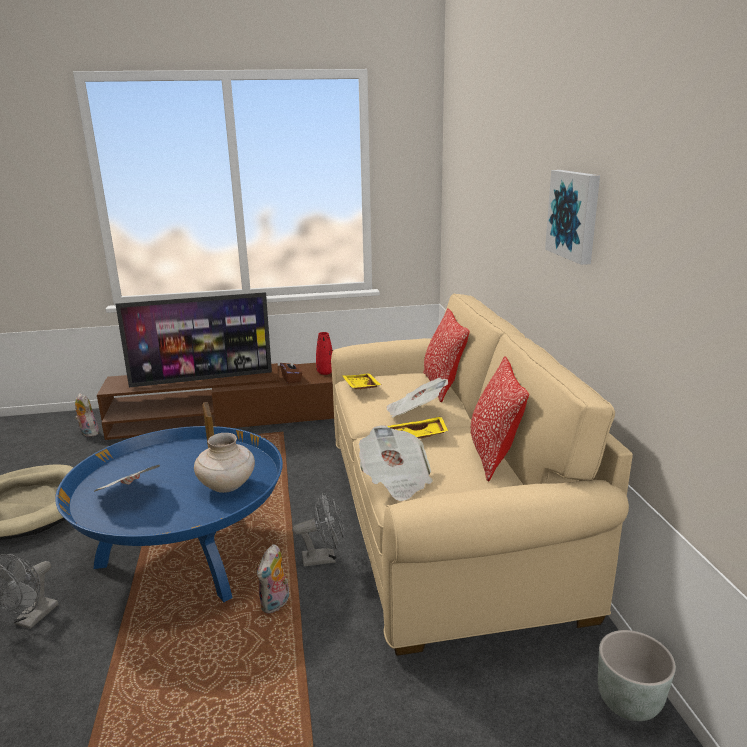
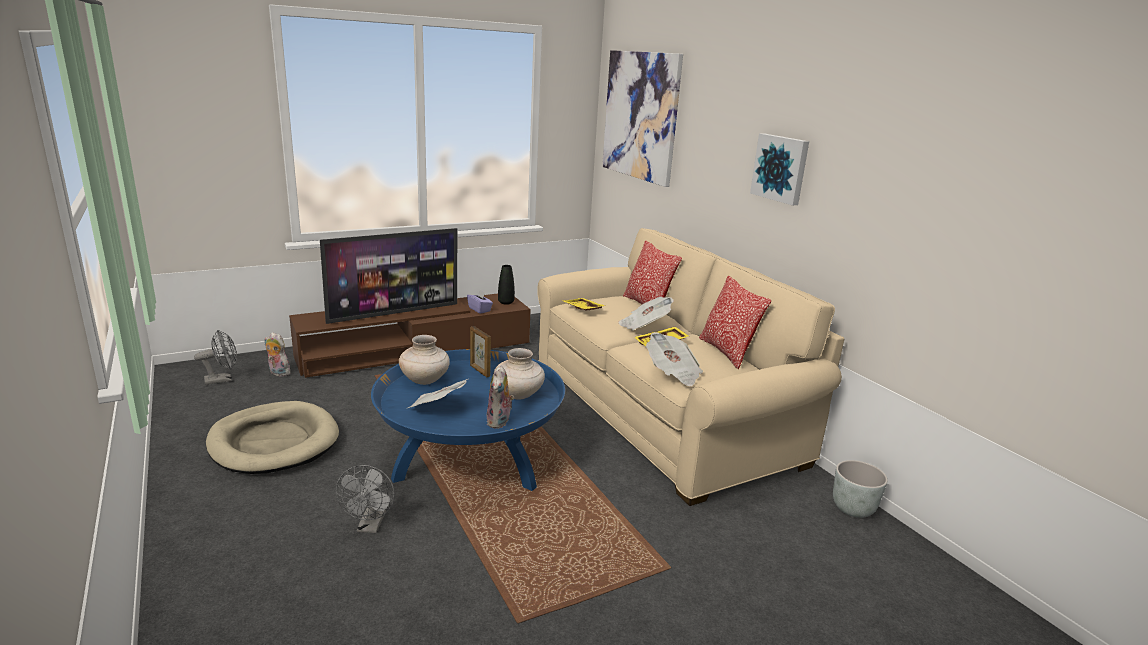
camera: 20 degrees left, 0 degrees up
(147, 459) = (425, 380): none -> beige vase
(276, 604) = (575, 487): plush toy -> plush toy (500, 422)
(292, 379) = (480, 309): brown tissue box -> purple tissue box
(324, 558) = (589, 451): grey fan -> grey fan (223, 379)
(325, 372) = (506, 302): red vase -> black vase
(468, 162) = (640, 116): none -> picture

